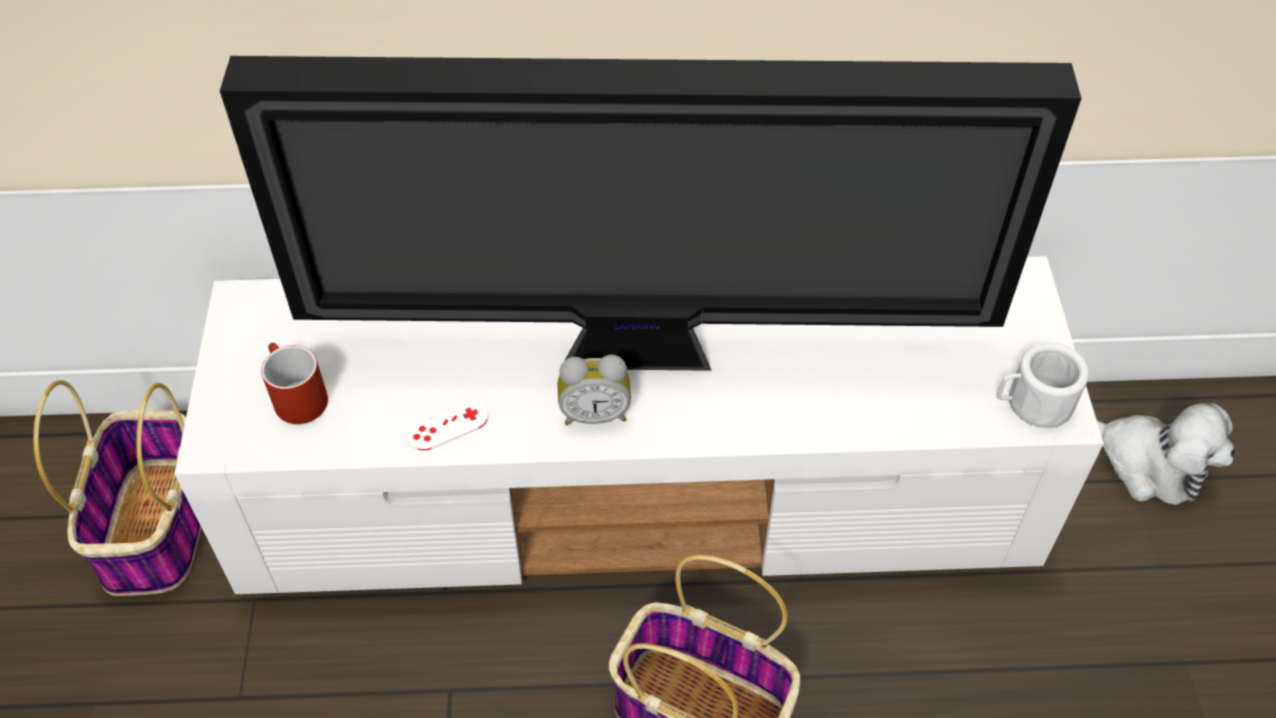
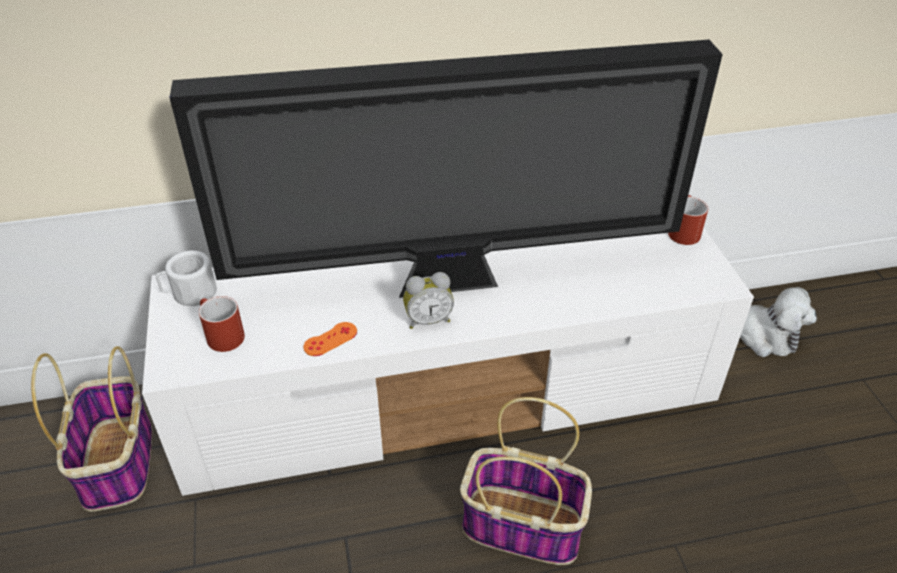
camera: 10 degrees left, 10 degrees down
(447, 425) = (330, 339): white game controller -> orange game controller
(1025, 308) = (682, 230): none -> red mug
(1032, 403) = (703, 280): white mug -> white mug (190, 294)

